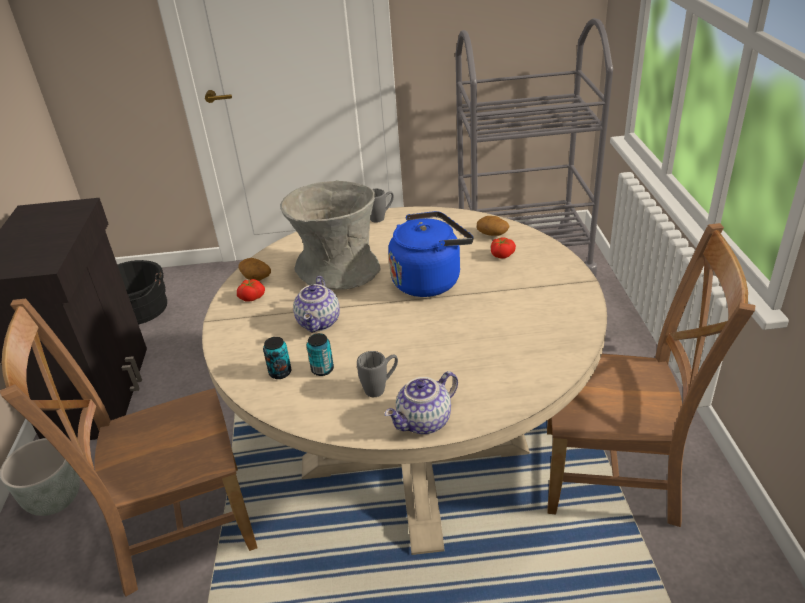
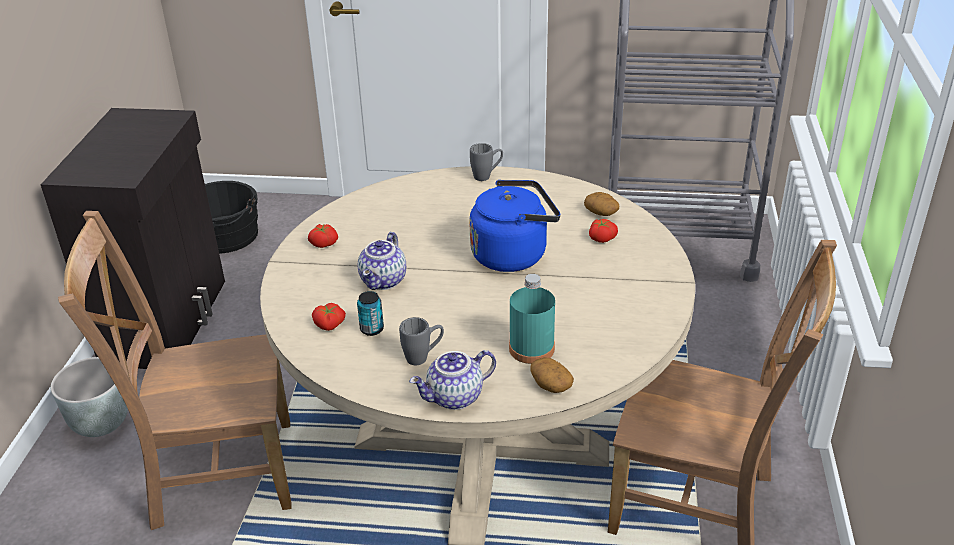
camera: 10 degrees right, 0 degrees up
(255, 277) = (333, 222): potato -> potato (550, 385)
(280, 372) = (329, 325): can -> tomato
(338, 270) = (421, 227): grey vase -> none
(478, 362) = (531, 348): none -> turquoise bottle

